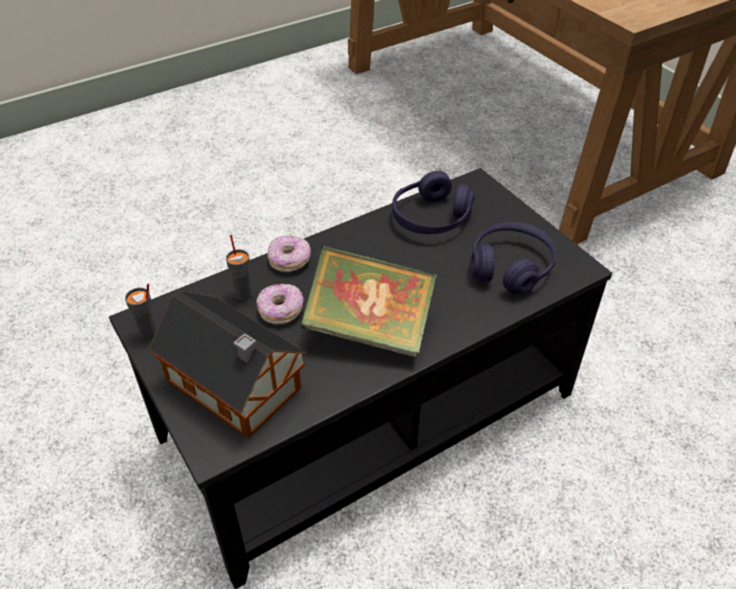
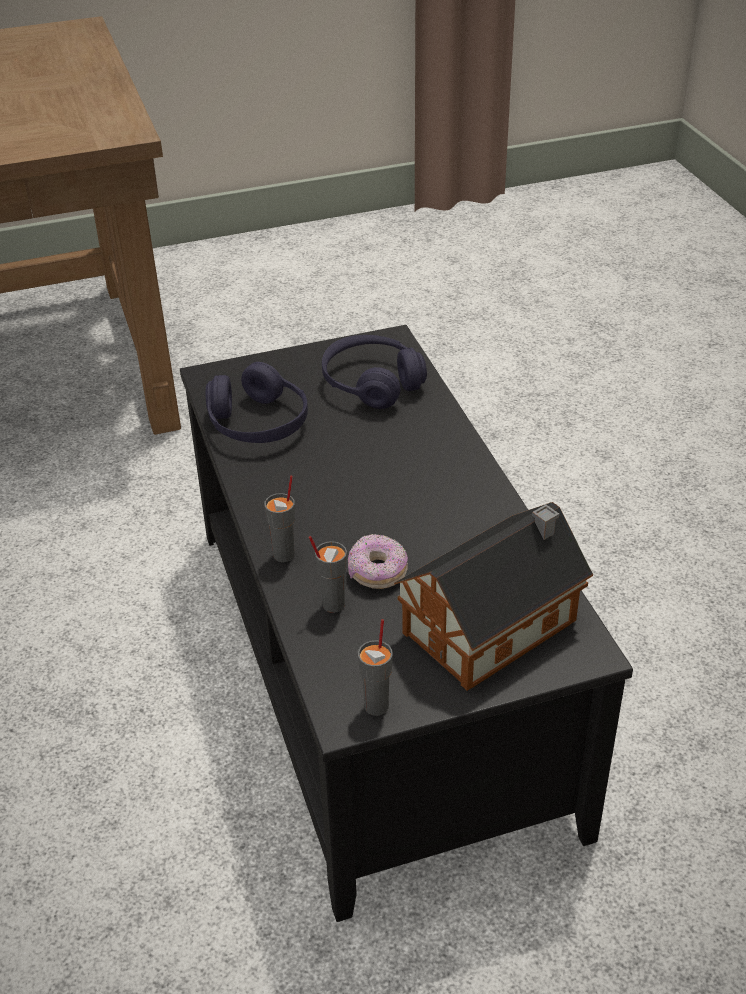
camera: 75 degrees left, 5 degrees down
(289, 261) = (285, 554): donut -> grey cup
(369, 328) = (433, 502): book -> none

